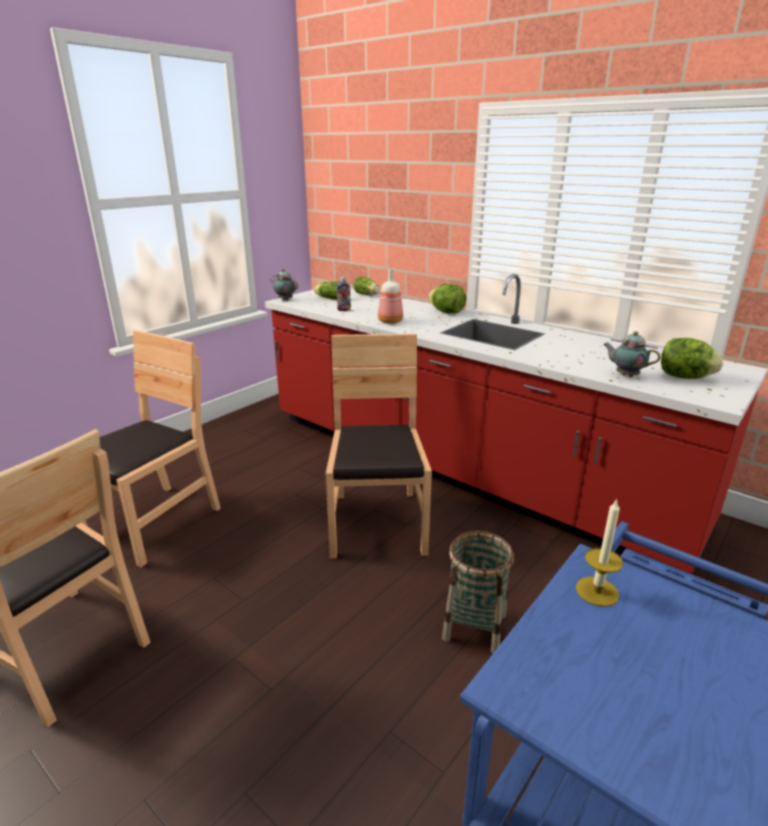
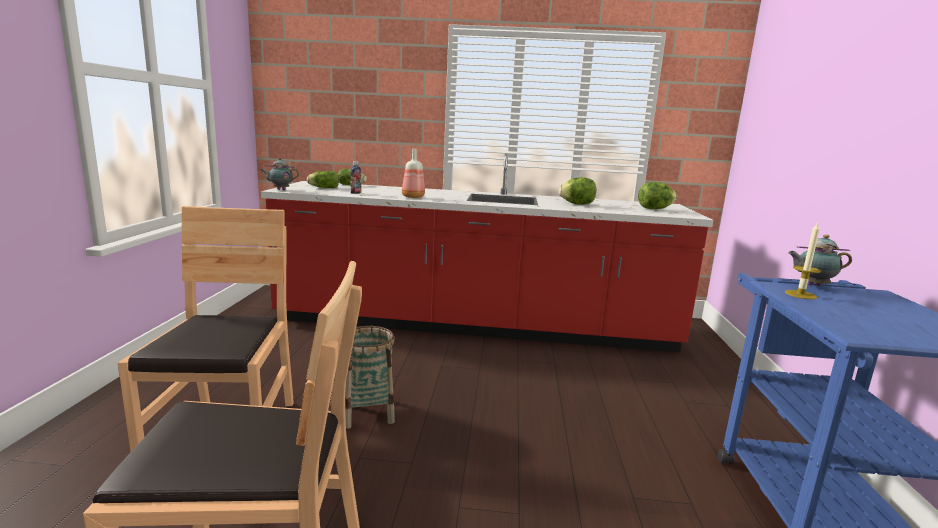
camera: 35 degrees left, 10 degrees down
(377, 523) = (456, 374): brown chair -> none
(446, 312) = (443, 191): lettuce -> lettuce (577, 204)
(474, 627) = (604, 415): basket -> basket (368, 413)
(625, 375) = (626, 210): teapot -> teapot (812, 285)

